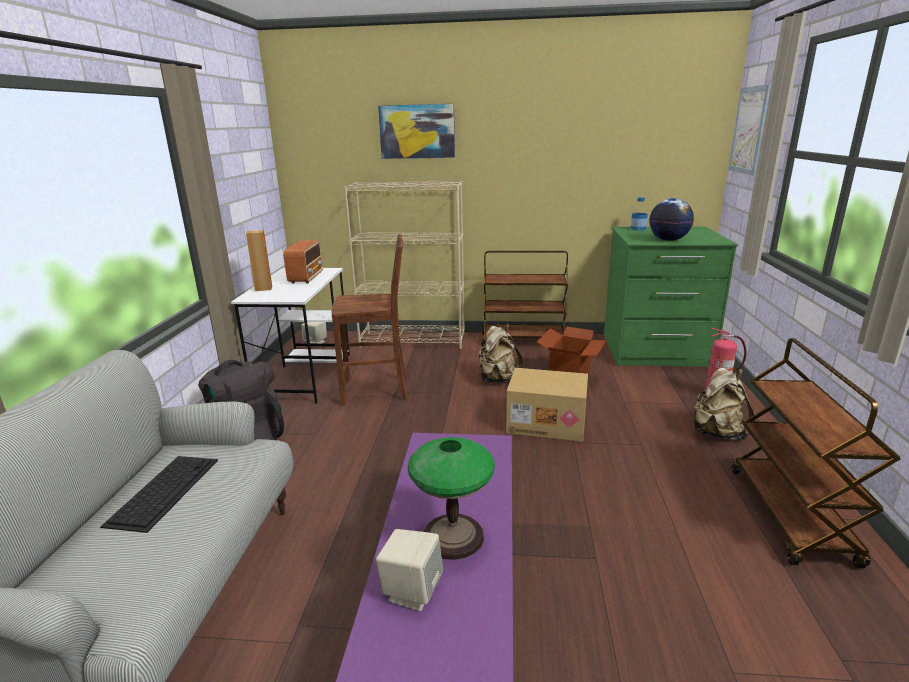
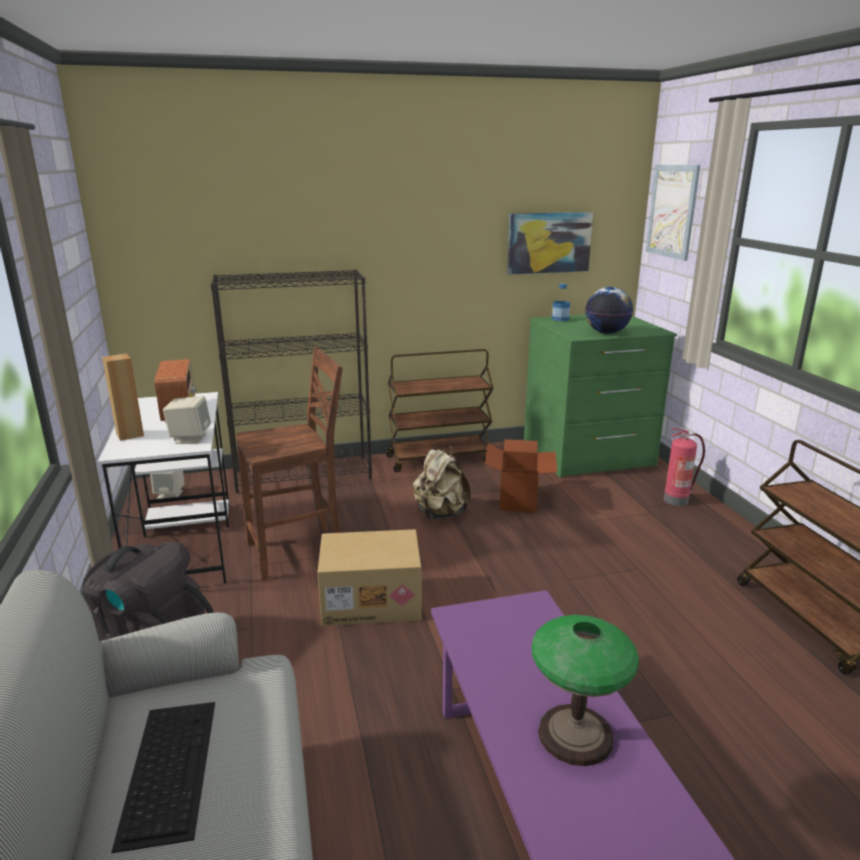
camera: 20 degrees left, 0 degrees up
(412, 591) = (580, 818): beige speaker -> beige speaker (190, 438)
(413, 340) = (304, 474): beige bookcase -> black bookcase
(417, 131) = (295, 208): picture -> picture (549, 242)
(547, 423) = (527, 560): cardboard box -> cardboard box (372, 600)
(716, 433) = (700, 542): beige backpack -> none

